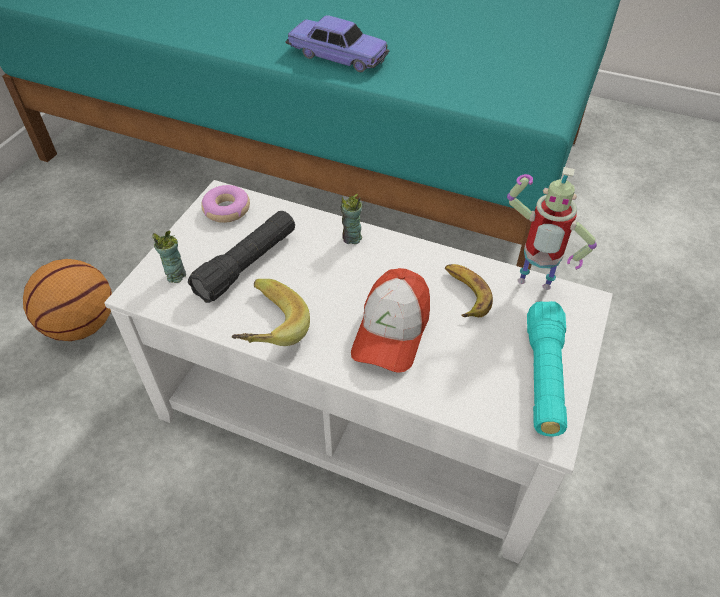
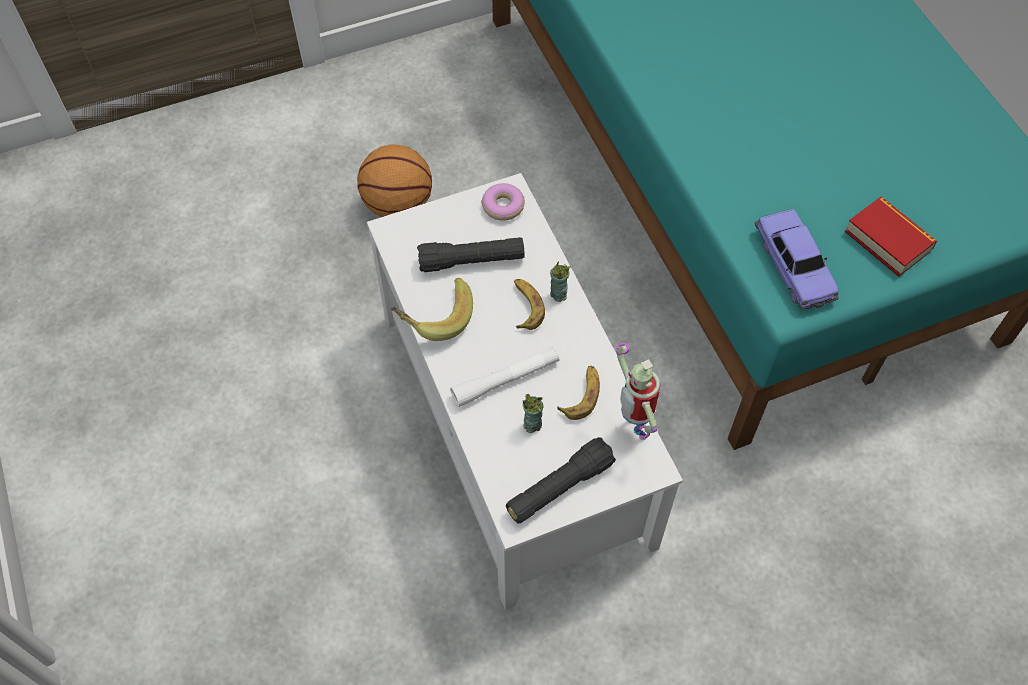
camera: 45 degrees right, 10 degrees up
(175, 275) = (422, 234): cup -> cup (532, 424)
(336, 265) = (525, 306): none -> banana
(337, 56) = (700, 128): toy car -> toy car (793, 266)
(391, 331) = (505, 380): cap -> white flashlight
(541, 47) = (888, 241): none -> book
(543, 377) = (559, 487): turquoise flashlight -> black flashlight

